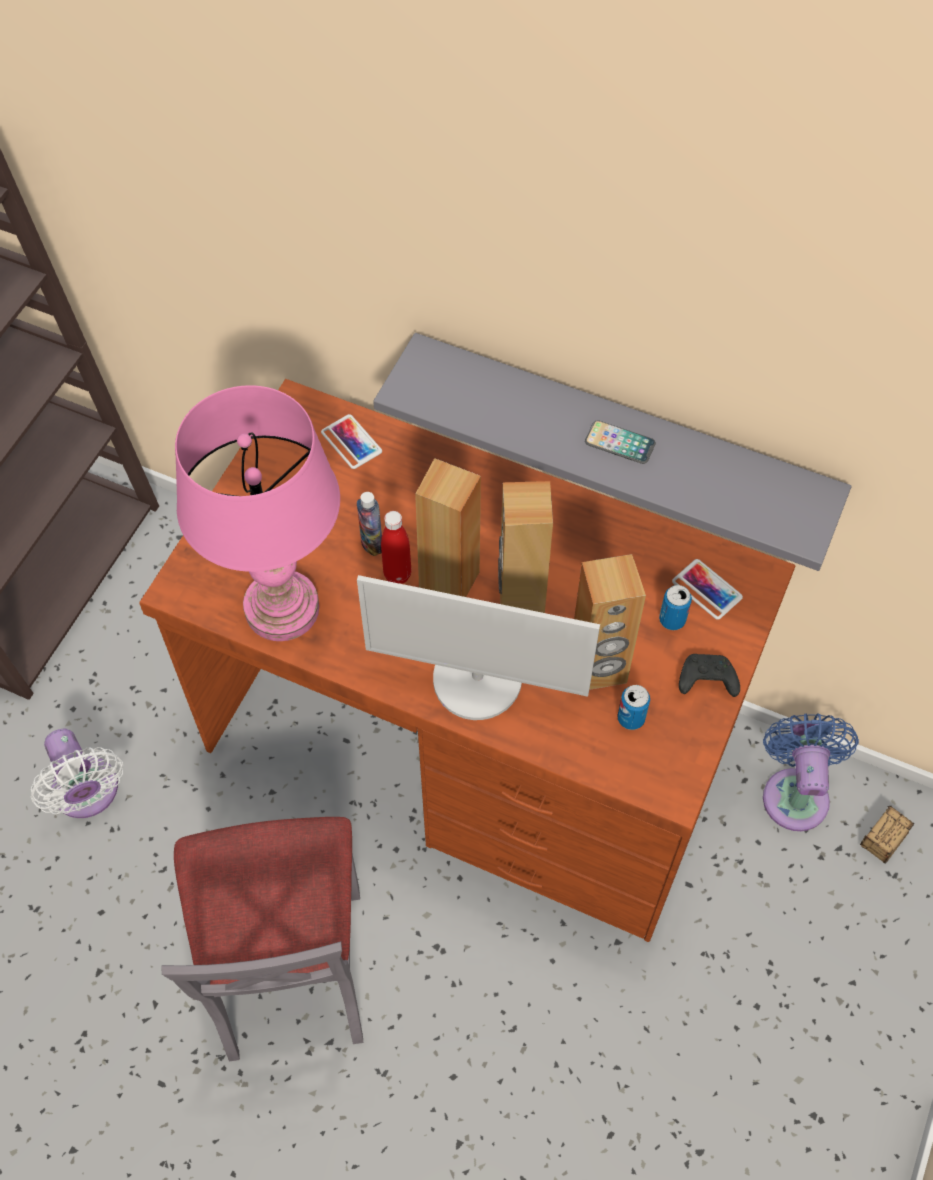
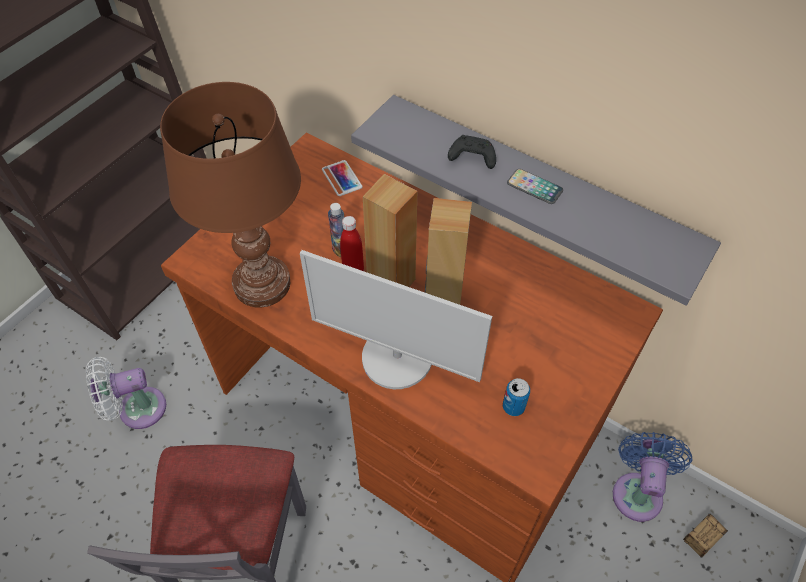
camera: 10 degrees right, 5 degrees down
(88, 794) = (137, 409): white fan -> white fan turned 90 degrees clockwise
(282, 609) = (262, 284): pink table lamp -> brown table lamp
(598, 668) = (493, 364): brown speaker -> none
(672, 620) = (558, 336): can -> none
(705, 681) = (578, 387): black game controller -> black game controller (471, 158)
(707, 589) = (589, 317): phone -> none

